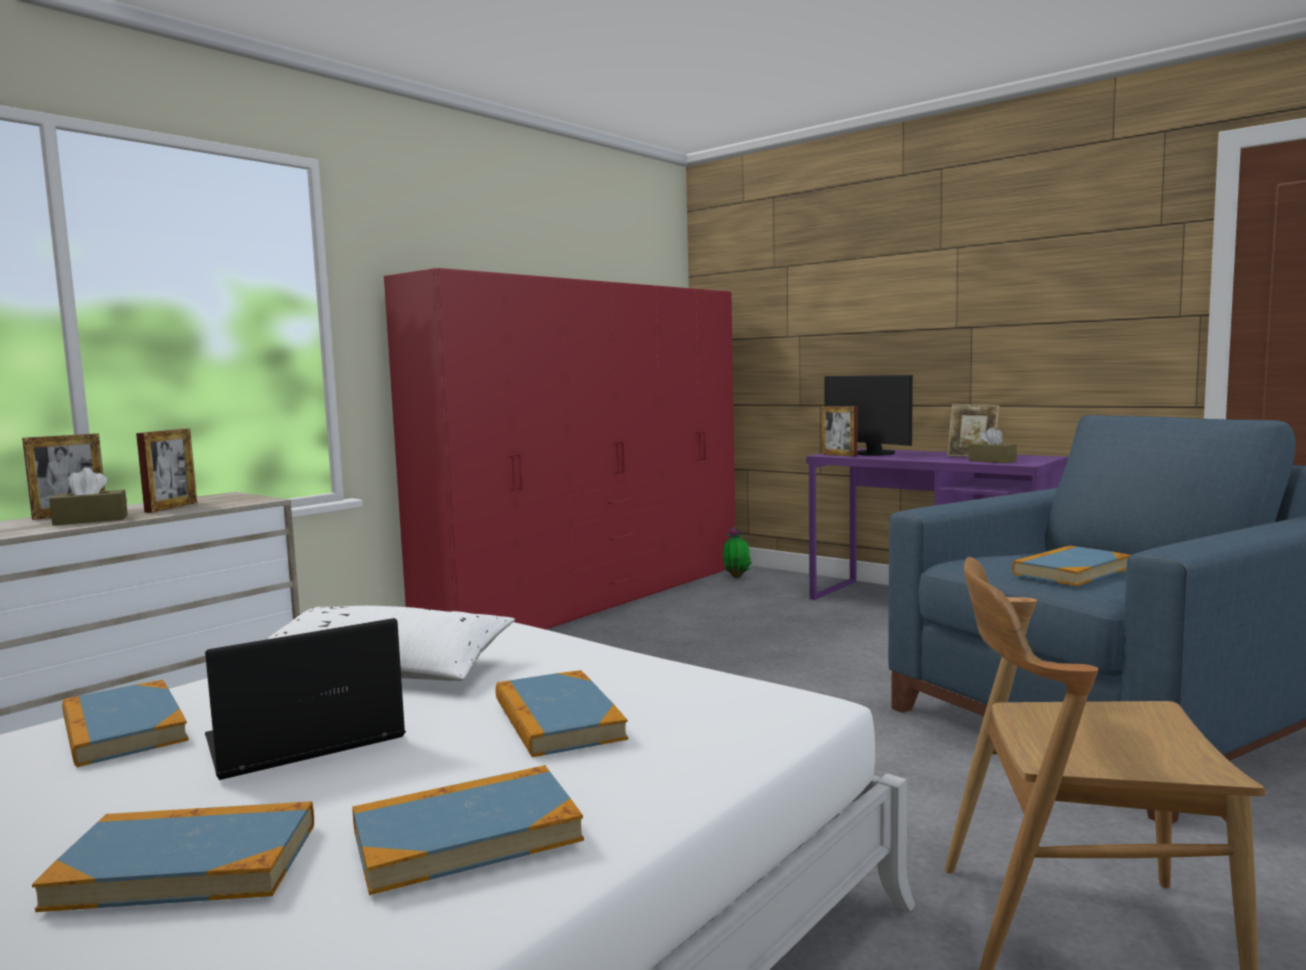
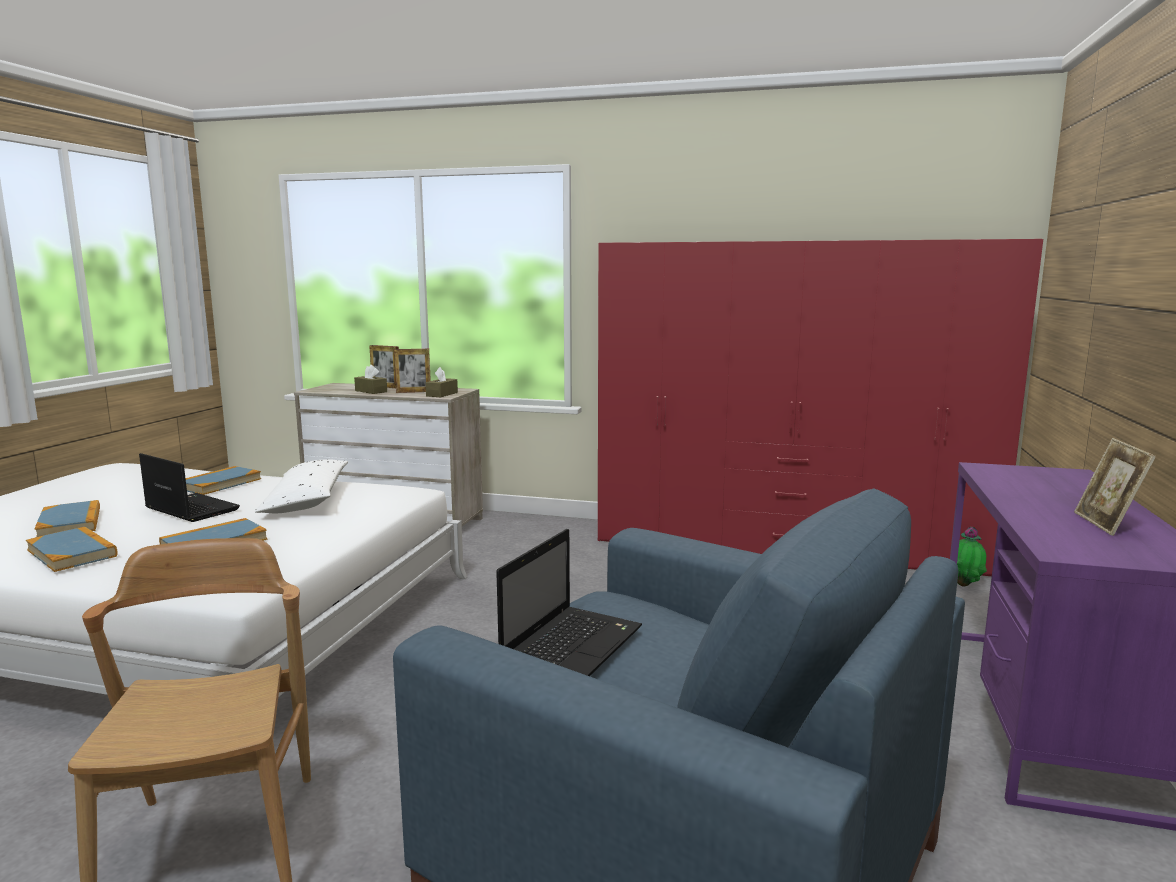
camera: 65 degrees right, 5 degrees up
(839, 455) = (987, 471): picture frame -> none
(872, 454) = (1032, 482): monitor -> none
(992, 461) = (1060, 536): brown tissue box -> brown tissue box (442, 394)
(1071, 571) = (573, 645): book -> laptop

